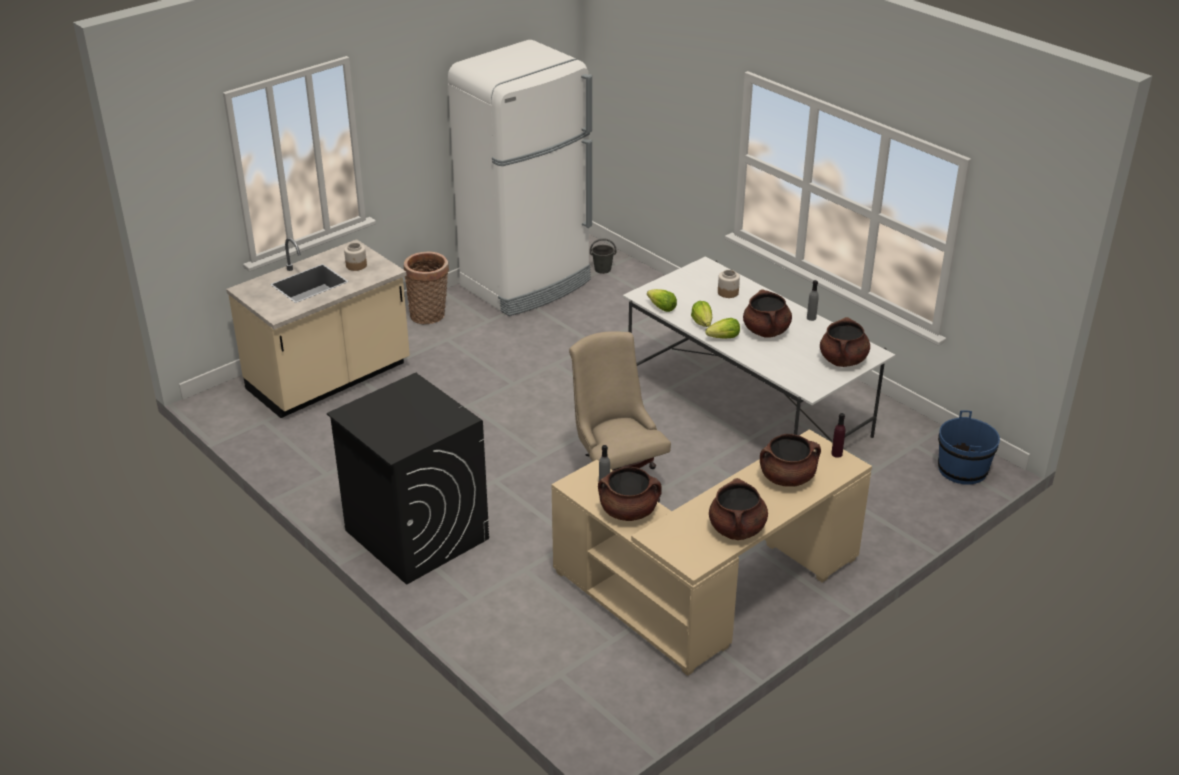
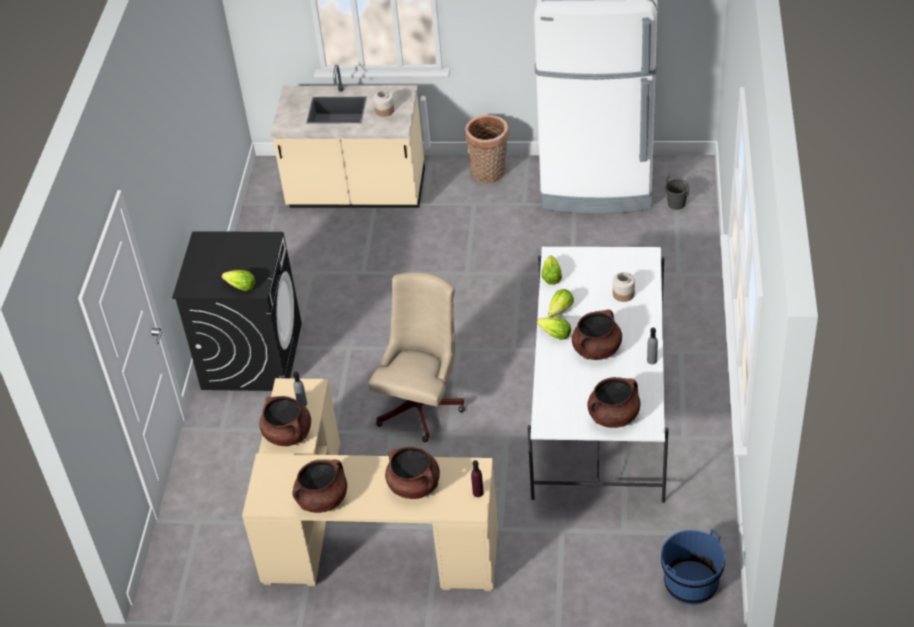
camera: 50 degrees right, 10 degrees up
(446, 424) = (241, 287): none -> lettuce

